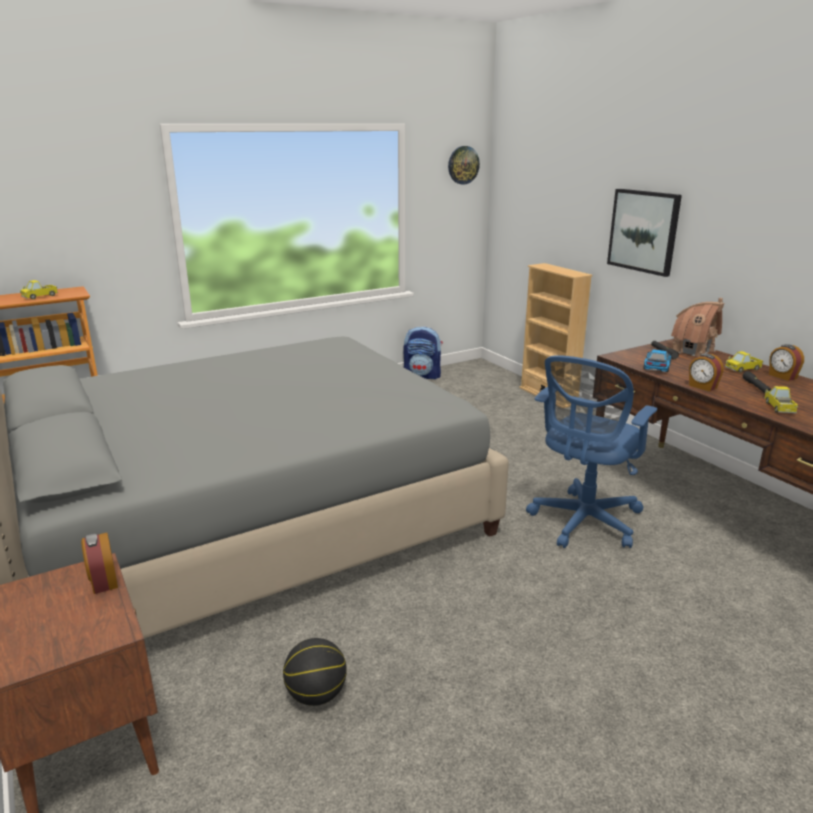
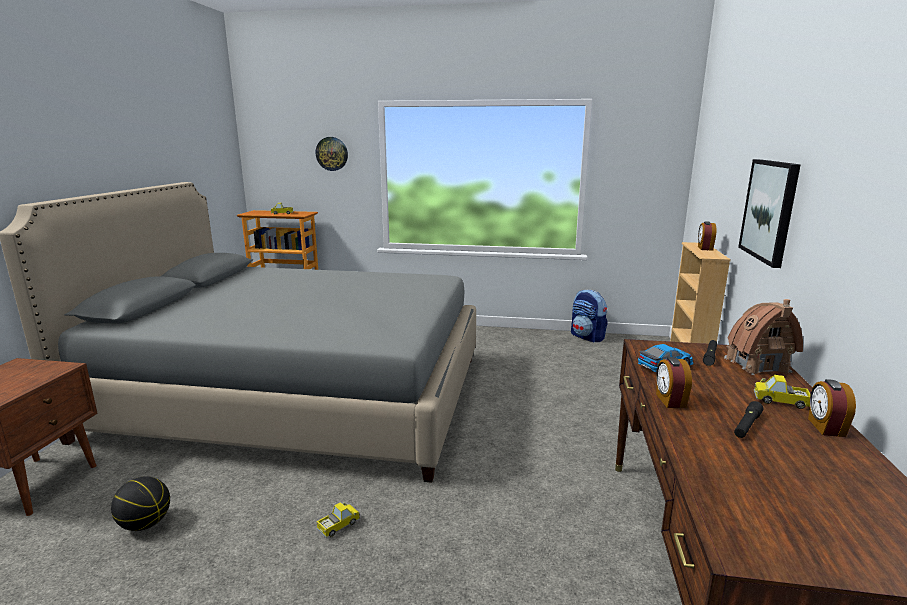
camera: 40 degrees right, 5 degrees down
(103, 581) = (48, 375): alarm clock -> alarm clock (704, 248)
(463, 165) = (659, 139): wall clock -> wall clock (332, 153)
(583, 523) = (521, 512): blue office chair -> none
(779, 408) = (719, 456): toy truck -> toy truck (338, 526)

